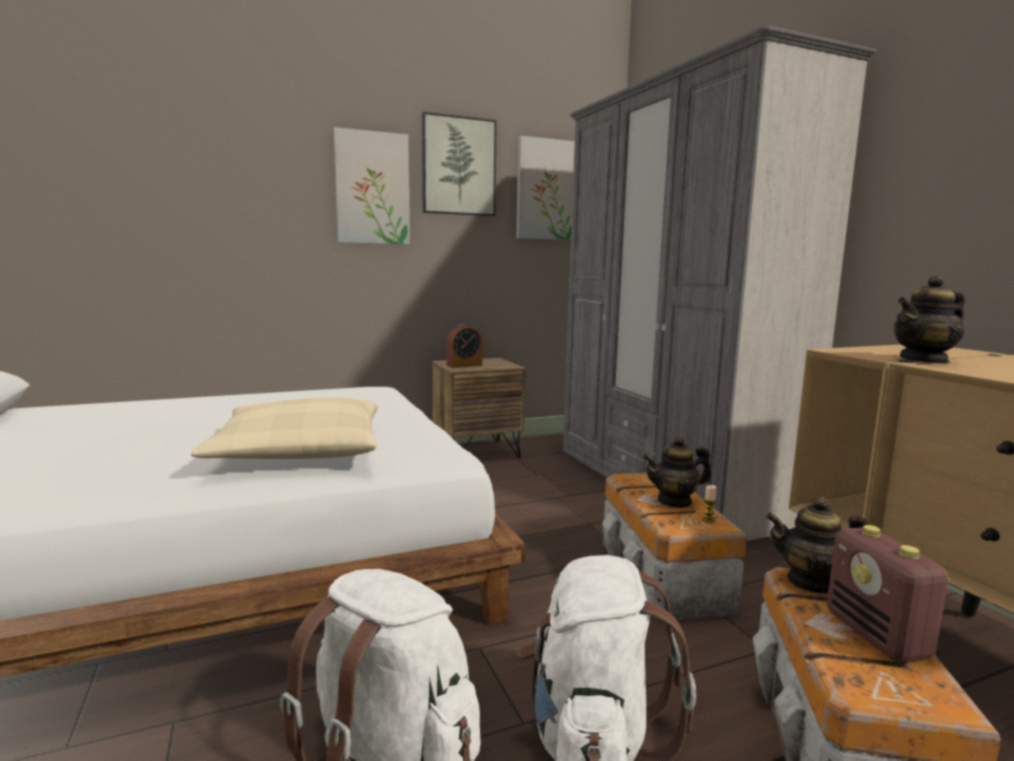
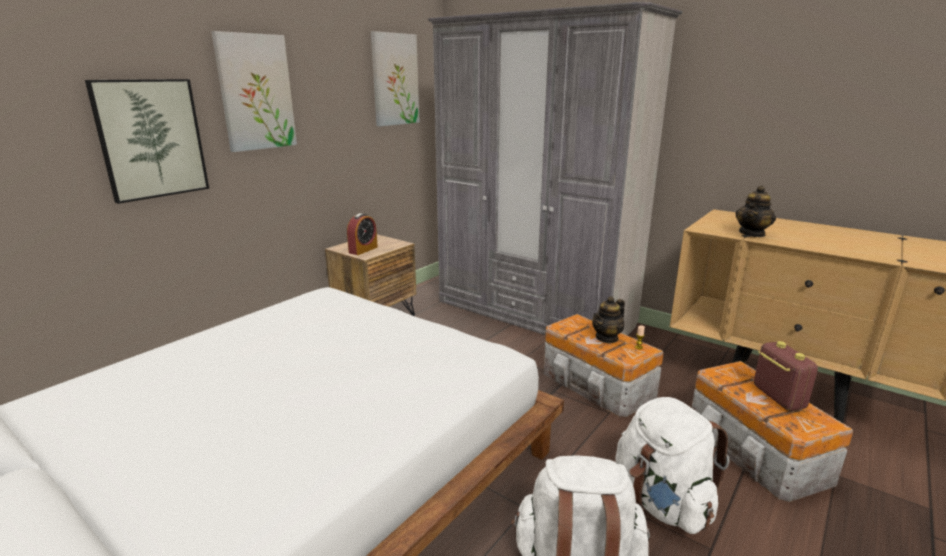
camera: 30 degrees left, 10 degrees up
(299, 450) = (396, 382): beige pillow -> none
(458, 166) = (327, 63): picture -> picture (151, 139)
(812, 582) = (724, 374): teapot -> none
(877, 636) = (777, 397): radio -> radio turned 150 degrees counterclockwise

